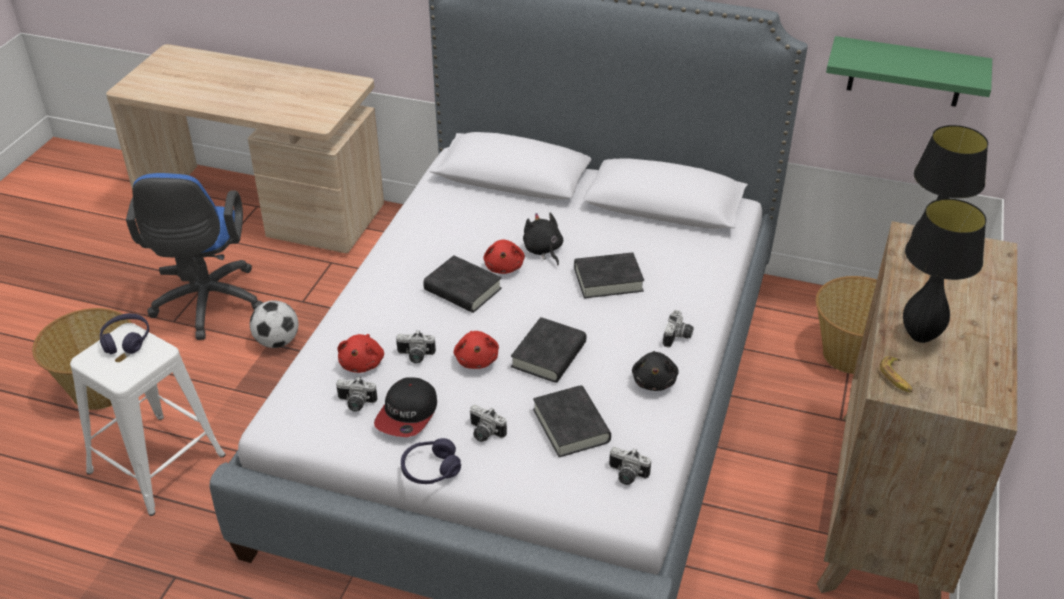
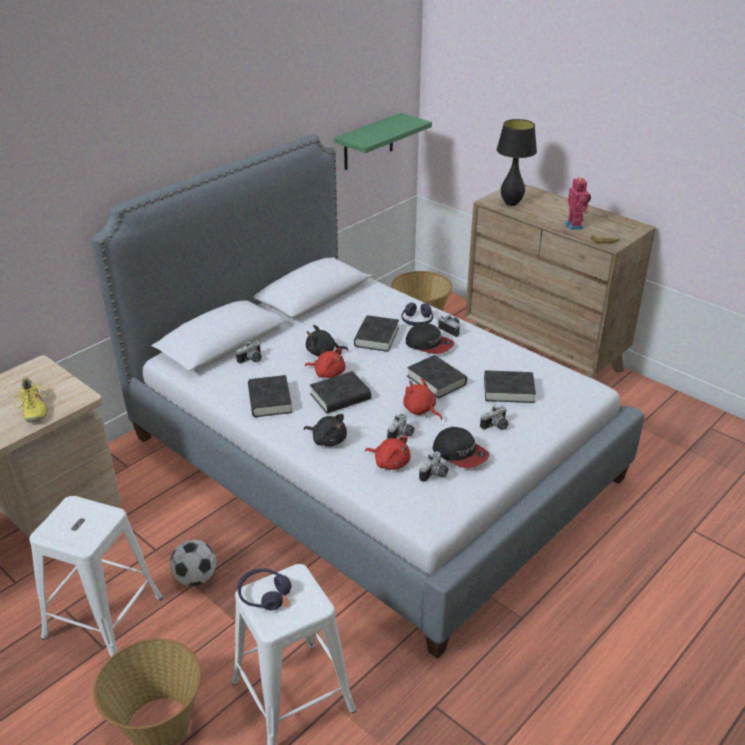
camera: 65 degrees left, 5 degrees down
(207, 306) = (103, 617): blue office chair -> white stool
(287, 108) = (33, 409): none -> yellow shoe
(426, 243) = (269, 400): none -> black book
(430, 469) = (518, 457): purple headphones -> purple headphones (417, 321)
(476, 359) = (420, 410): red plush toy -> red plush toy turned 150 degrees counterclockwise
(625, 327) = (429, 344): none -> cap
(626, 475) = (562, 383): camera -> camera (252, 360)
(654, 381) = (485, 349): black plush toy -> black plush toy (328, 440)
(920, 336) = (575, 225): black table lamp -> toy robot

